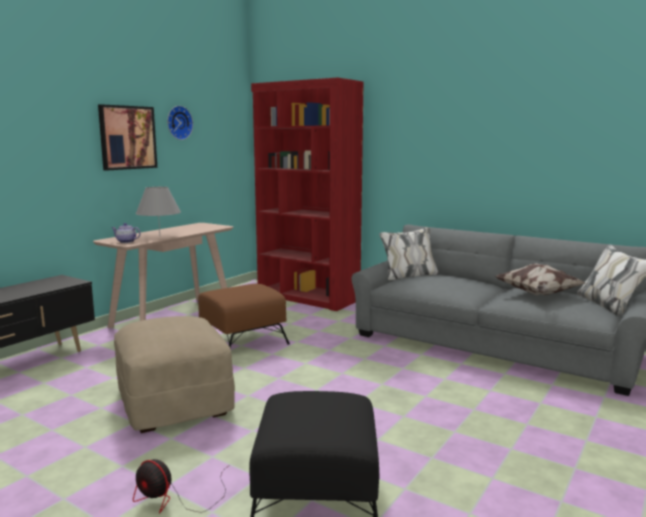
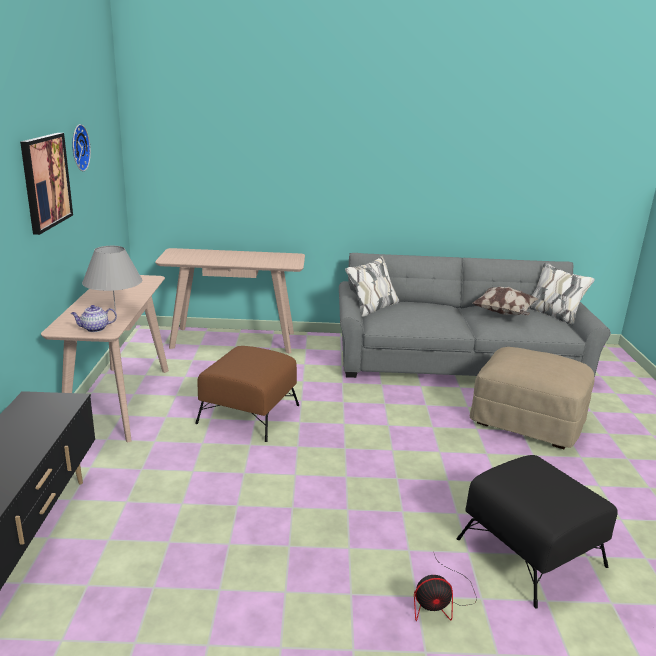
camera: 35 degrees left, 10 degrees up
(175, 401) = (292, 508): beige ottoman -> beige ottoman (528, 421)
(308, 297) = (234, 340): red bookcase -> beige console table

